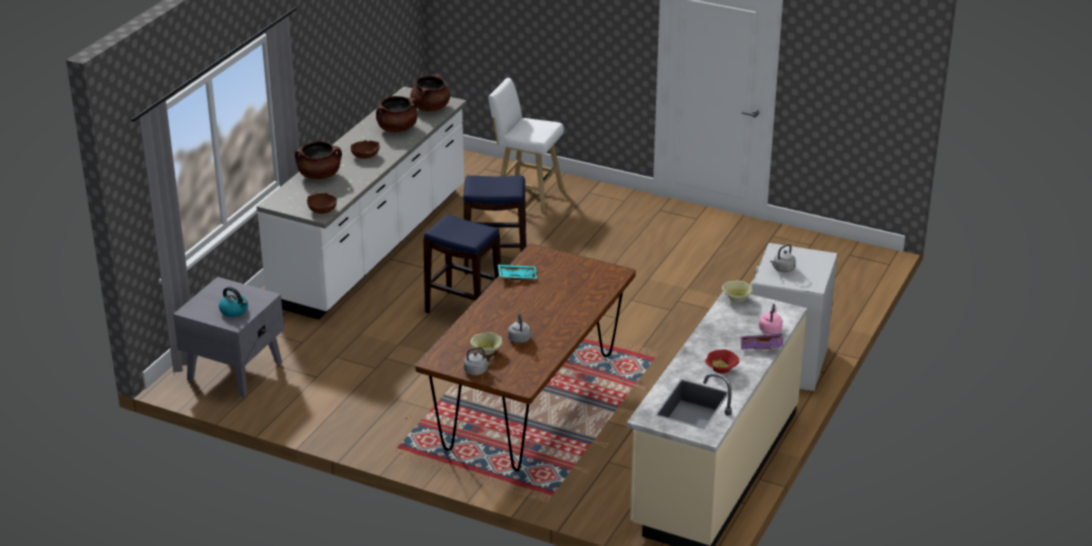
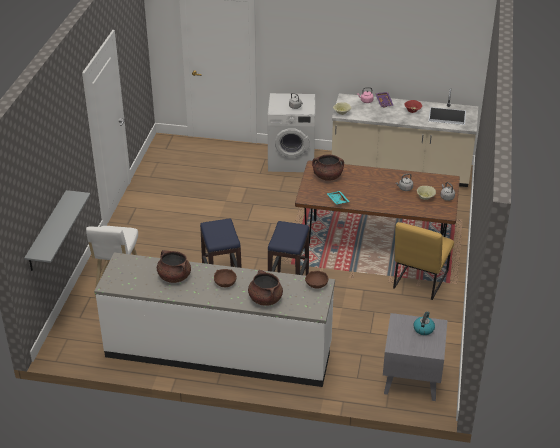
camera: 105 degrees left, 5 degrees up
(418, 422) = (419, 280): none -> yellow chair
(430, 107) = (132, 267): brown cooking pot -> brown cooking pot (327, 177)
(502, 50) = (47, 231): none -> grey shelf

